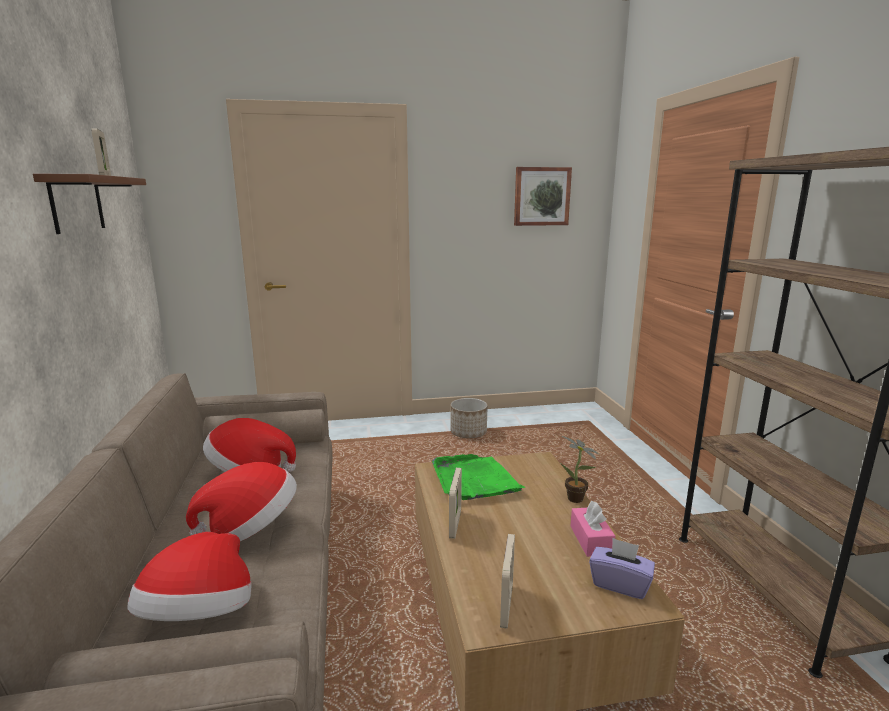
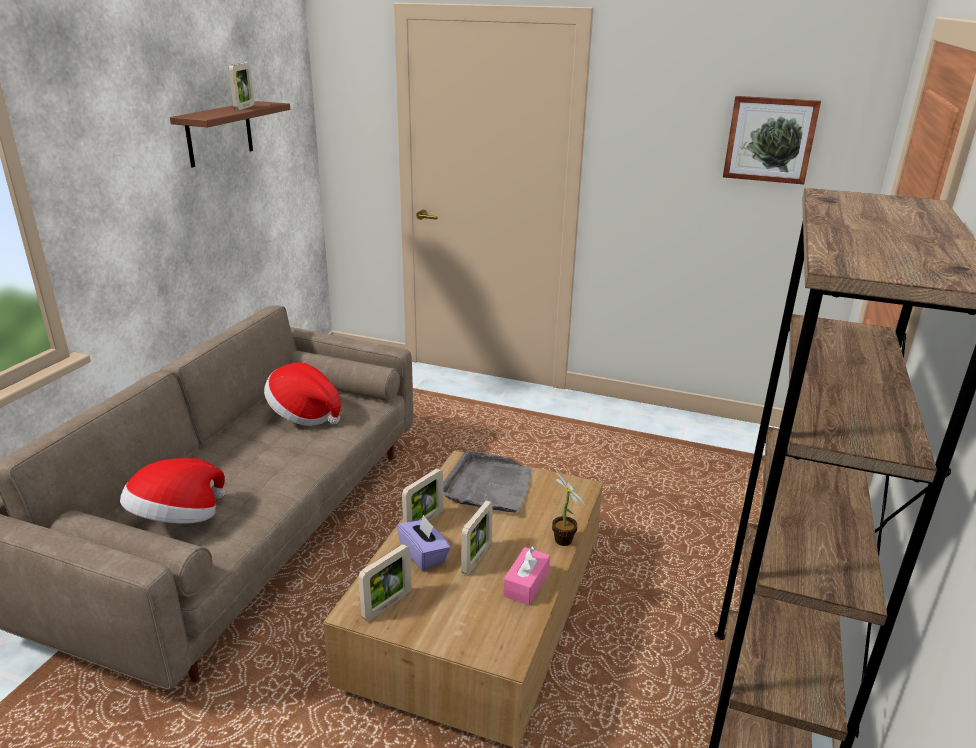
camera: 30 degrees right, 10 degrees up
(251, 529) = (262, 465): hat -> none
(468, 433) = (606, 430): planter -> none
(474, 480) = (488, 486): green tray -> grey tray
(532, 536) = (476, 559): none -> picture frame
(620, 583) = (502, 631): purple tissue box -> purple tissue box (424, 555)

